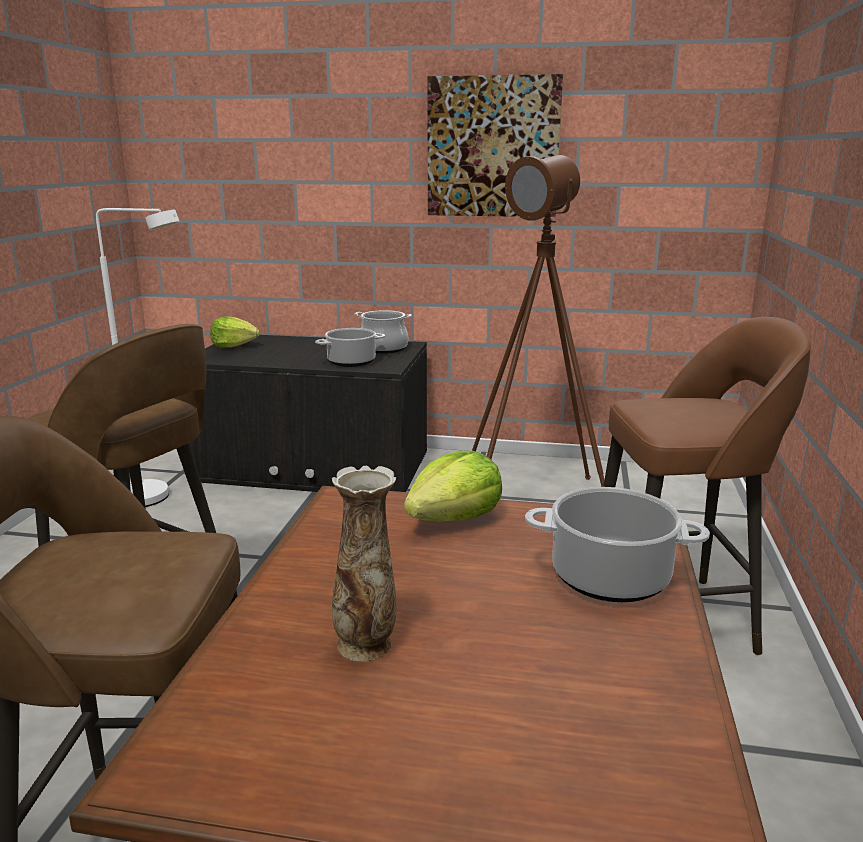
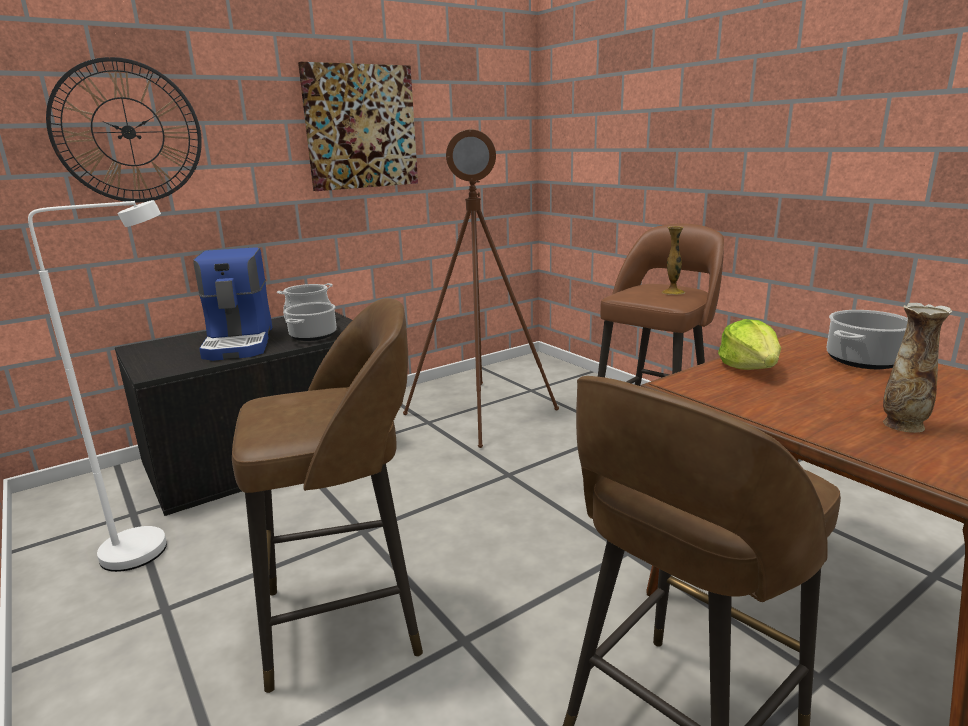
camera: 45 degrees left, 0 degrees up
(234, 345) = (153, 355): lettuce -> none
(267, 147) = (128, 132): none -> wall clock
(297, 353) = (240, 343): none -> coffee machine
(701, 417) = (673, 292): none -> vase

